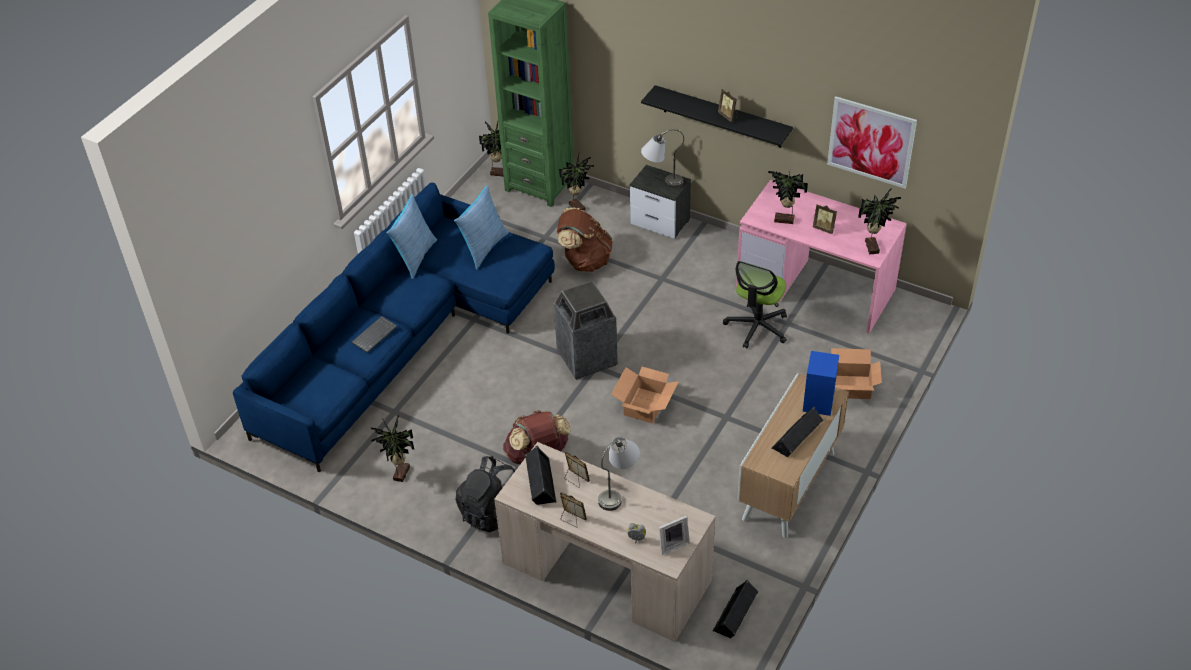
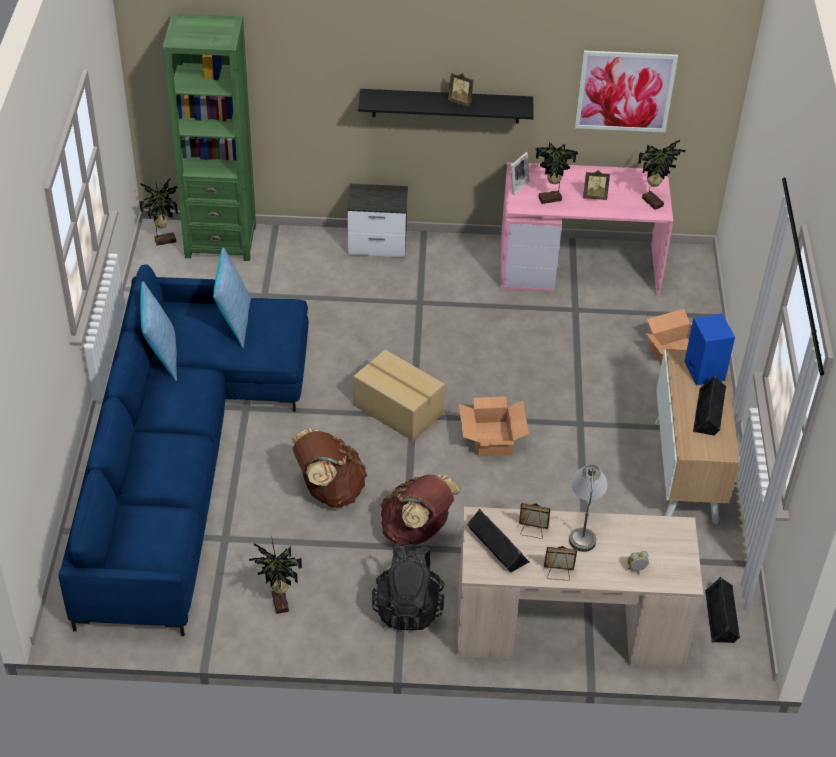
camera: 30 degrees left, 0 degrees up
(374, 334) = (176, 456): keyboard -> none
(578, 206) = (278, 252): potted plant -> none
(585, 260) = (325, 307): brown backpack -> brown backpack (329, 490)
(586, 358) = (398, 410): trash can -> cardboard box
(661, 181) = (379, 197): grey table lamp -> none
(672, 544) = (675, 561): picture frame -> picture frame (516, 185)
(757, 327) = (548, 322): office chair -> none

